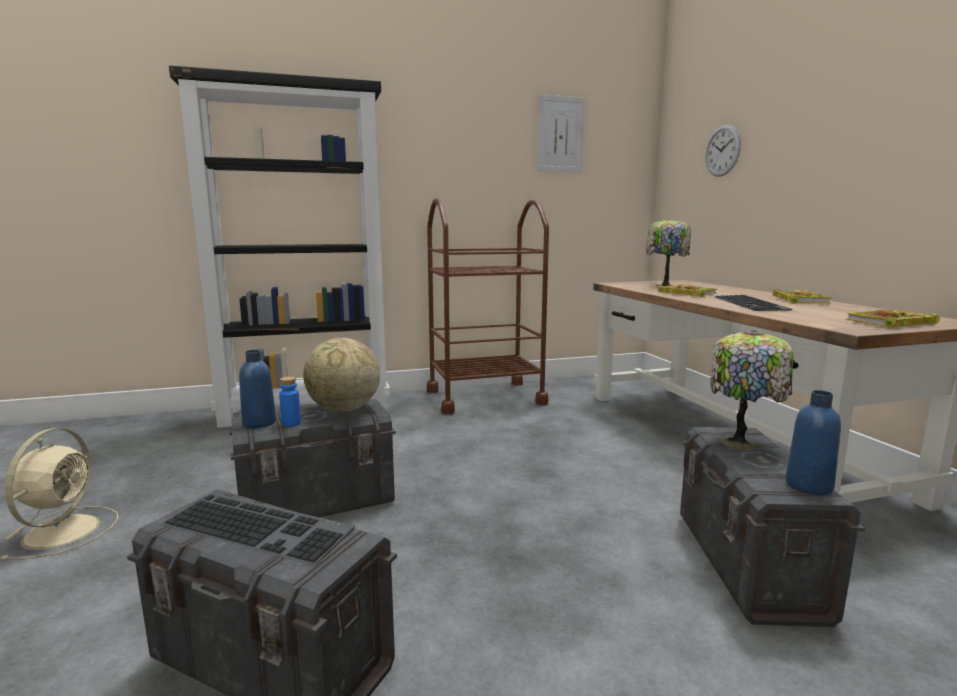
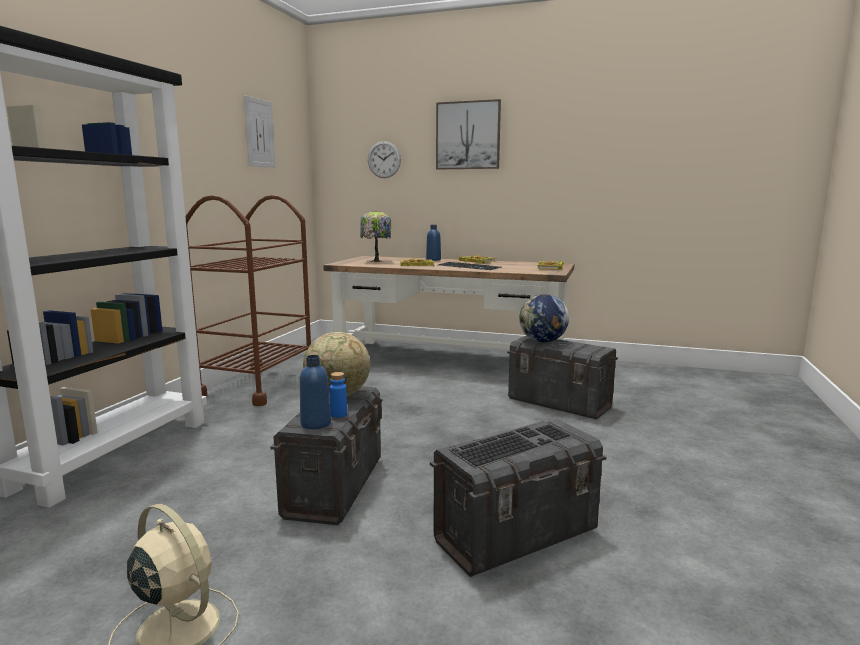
camera: 55 degrees left, 0 degrees up
(741, 443) = (542, 341): table lamp -> globe
(808, 486) = (594, 347): blue bottle -> blue bottle (433, 259)
(832, 94) = (468, 135): none -> picture

